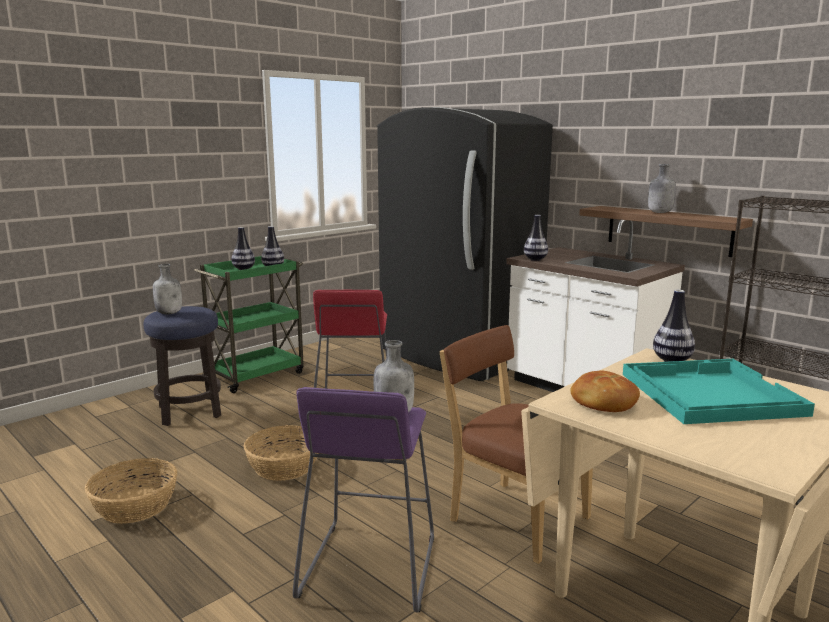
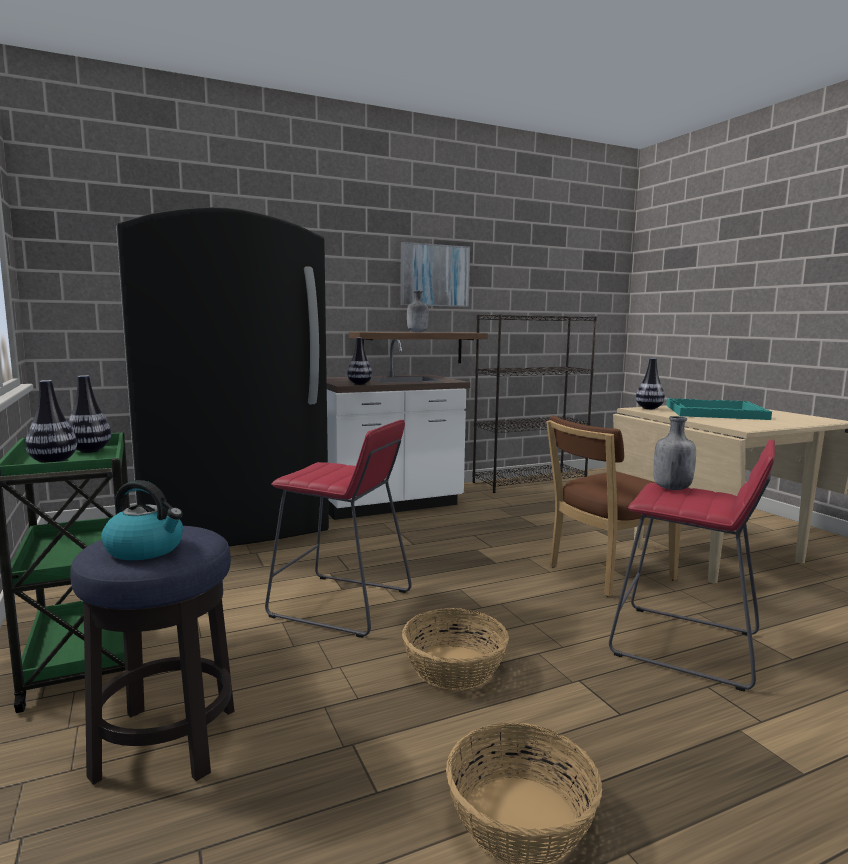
camera: 70 degrees left, 5 degrees down
(170, 313) = (146, 549): grey bottle -> kettle
(369, 567) = (685, 645): purple stool -> red stool
(603, 402) = (739, 423): bread -> none
(705, 144) = (434, 275): none -> picture

